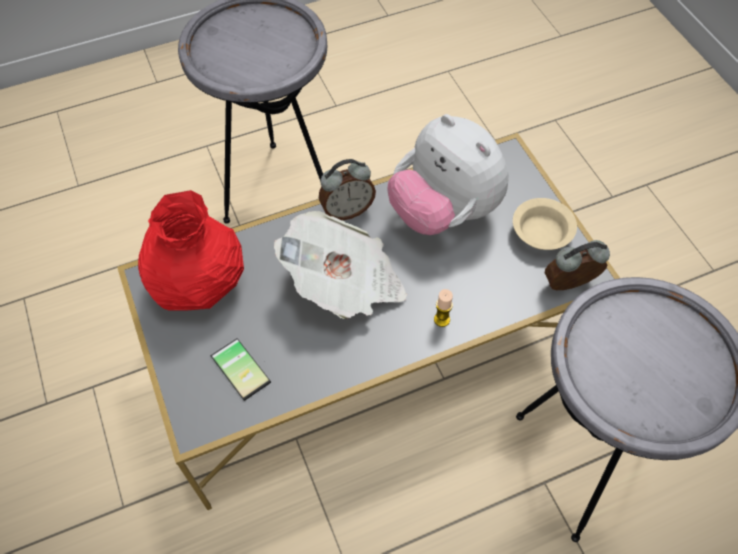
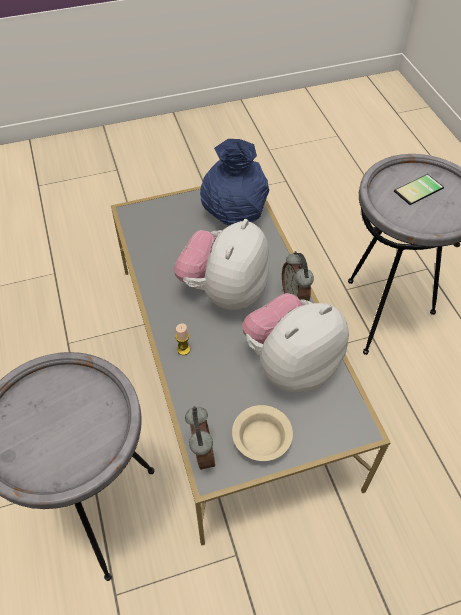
camera: 95 degrees right, 5 degrees down
(198, 285) = (234, 213): red vase -> blue vase
(243, 367) = (167, 235): phone -> phone (420, 191)
(345, 284) = (225, 291): newspaper -> plush toy

